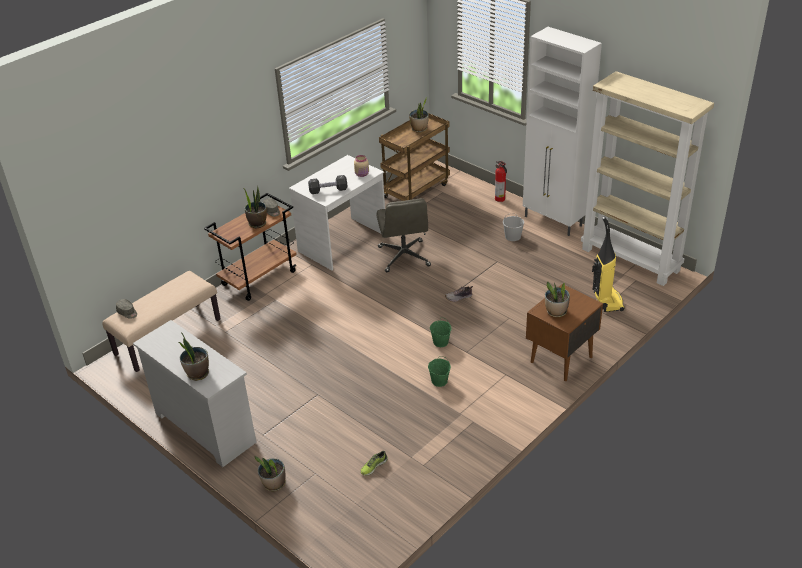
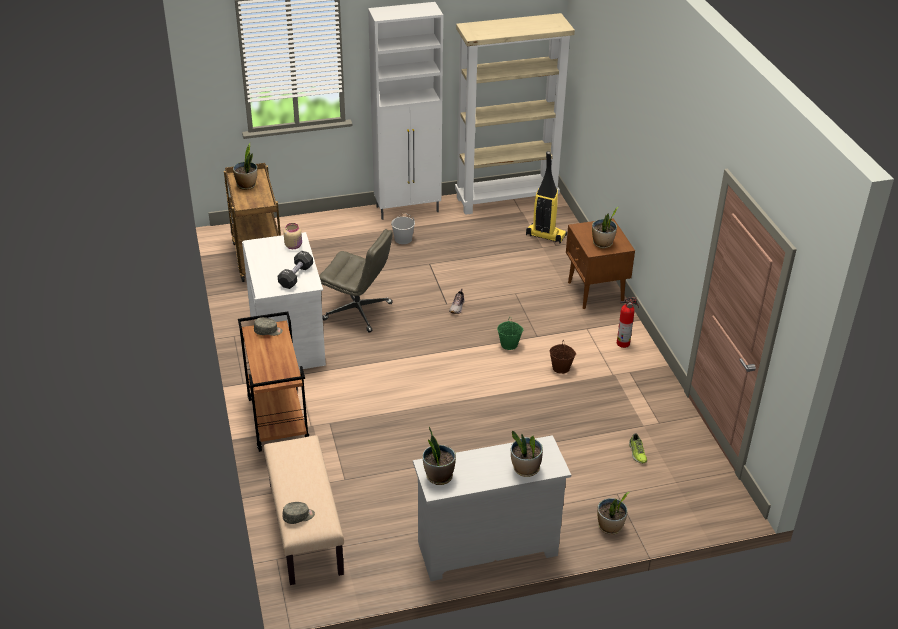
camera: 60 degrees left, 0 degrees up
(257, 223) = (280, 349): potted plant -> potted plant (438, 476)
(439, 381) = (561, 368): green bucket -> brown bucket
(500, 199) = (338, 219): fire extinguisher -> fire extinguisher (624, 343)

